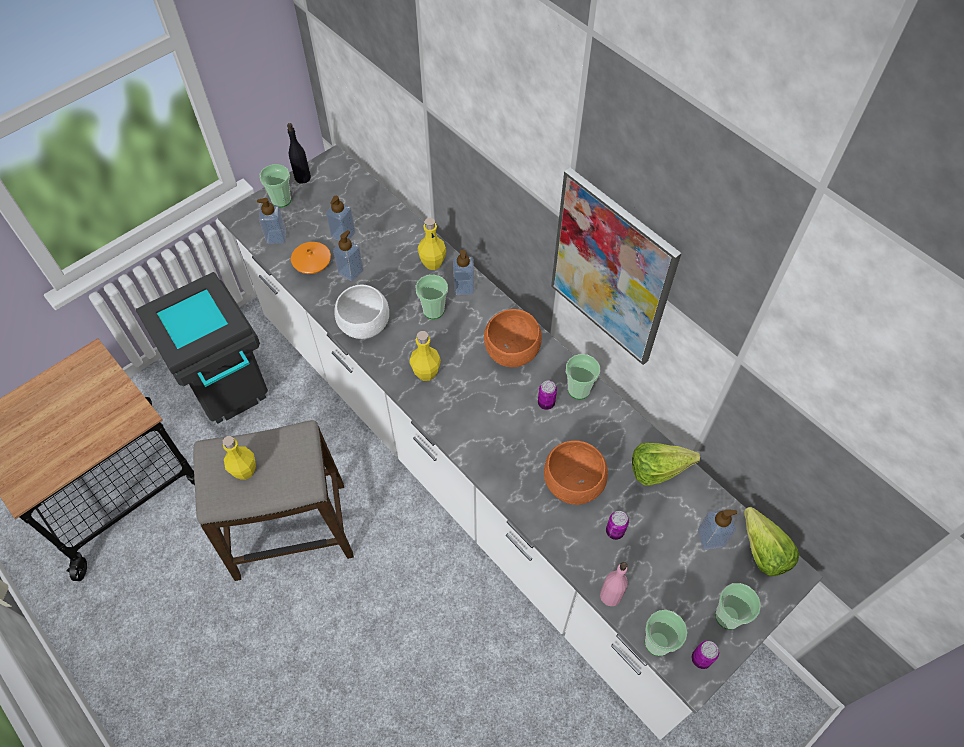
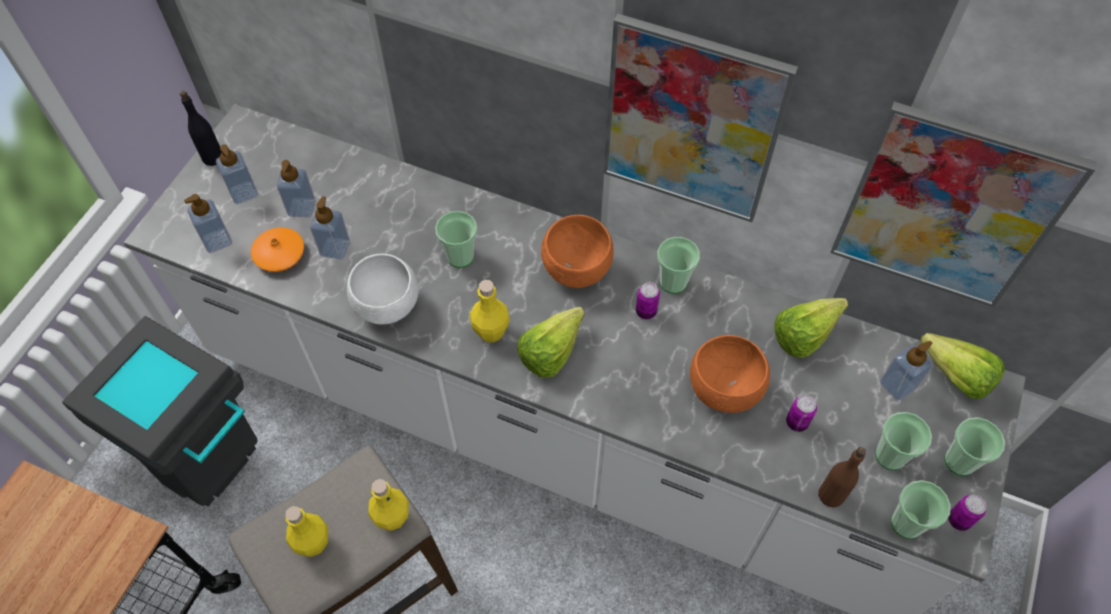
camera: 25 degrees left, 0 degrees up
(281, 200) = (199, 194): cup -> cup (890, 455)
(433, 263) = (429, 202): yellow bottle -> yellow bottle (393, 518)
(464, 287) = (481, 217): soap dispenser -> soap dispenser (243, 193)
(465, 404) = (556, 349): none -> lettuce
(611, 595) = (831, 494): pink bottle -> brown bottle
(777, 409) = (948, 208): none -> picture

